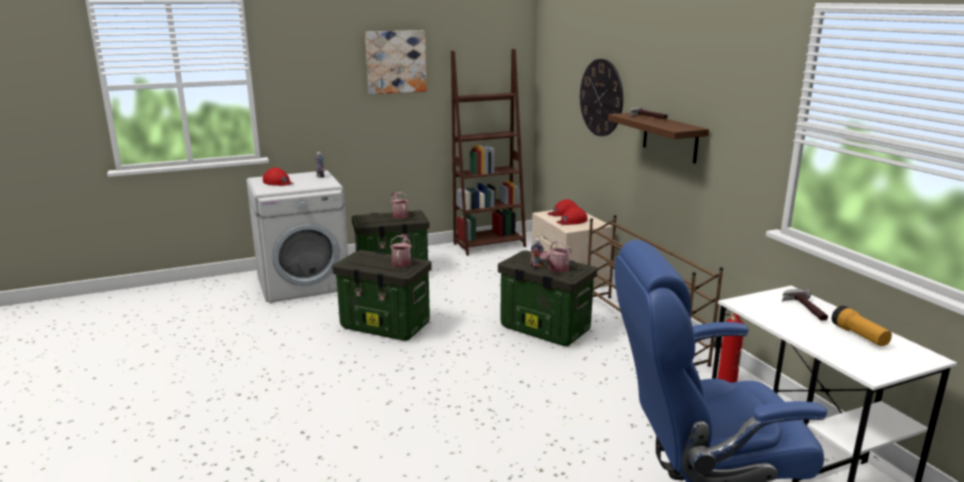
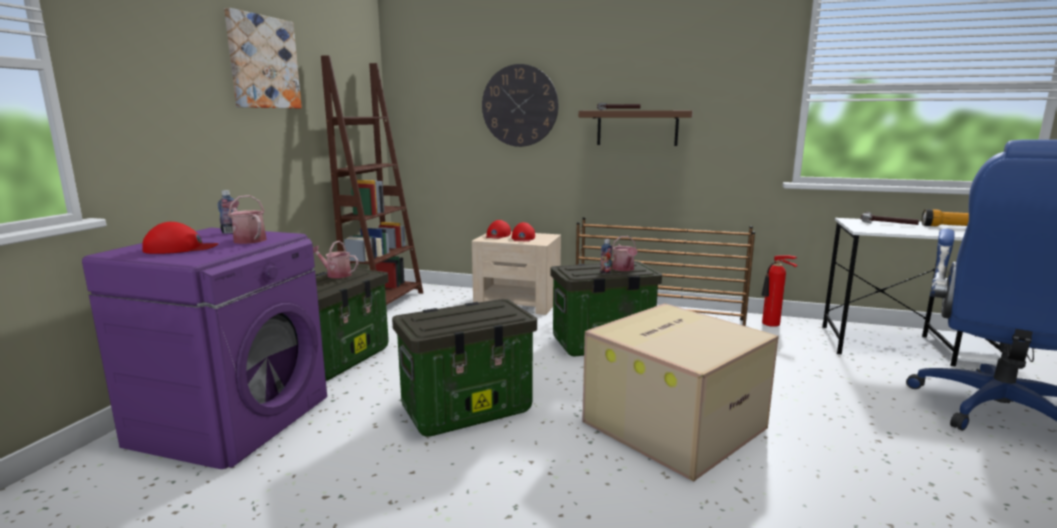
camera: 50 degrees left, 5 degrees down
(305, 283) = (237, 419): white washing machine -> purple washing machine
(402, 262) = (486, 307): watering can -> watering can (248, 239)
(456, 388) = (673, 423): none -> cardboard box

